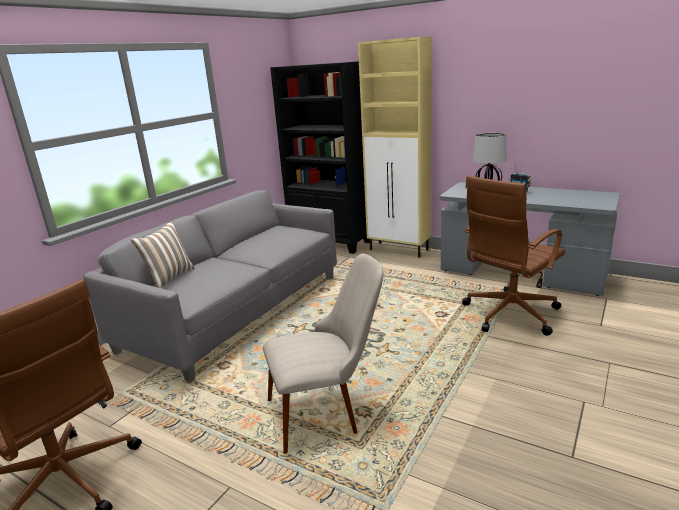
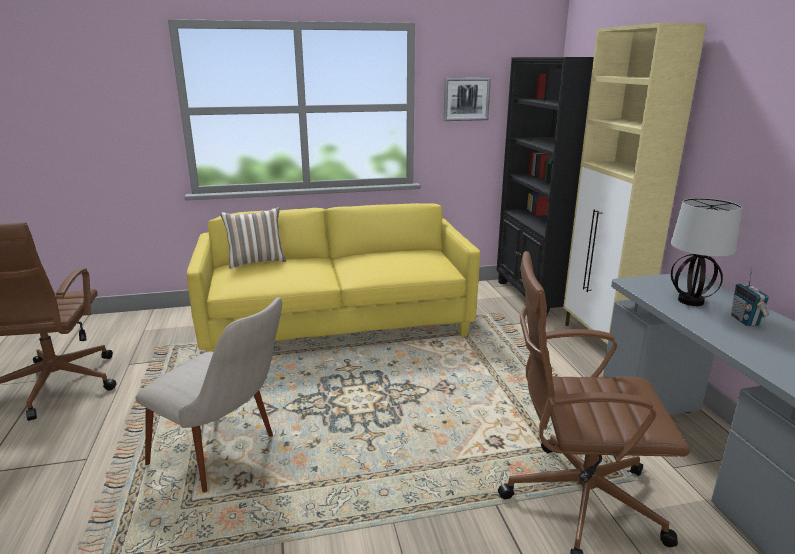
camera: 45 degrees right, 0 degrees up
(237, 311) = (338, 325): grey sofa -> yellow sofa
(248, 103) = (466, 99): none -> picture

